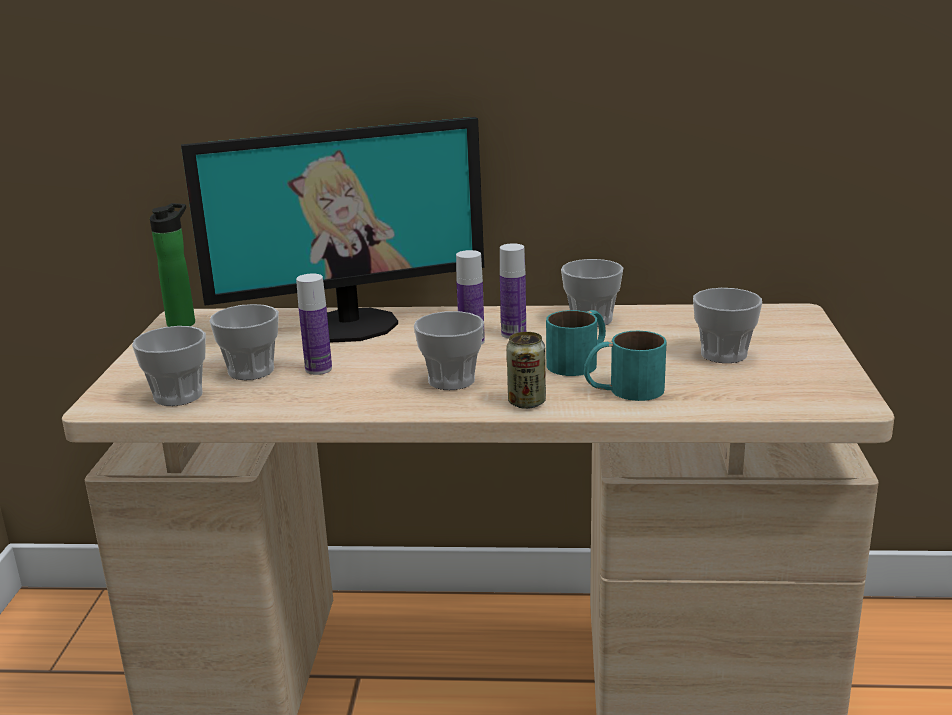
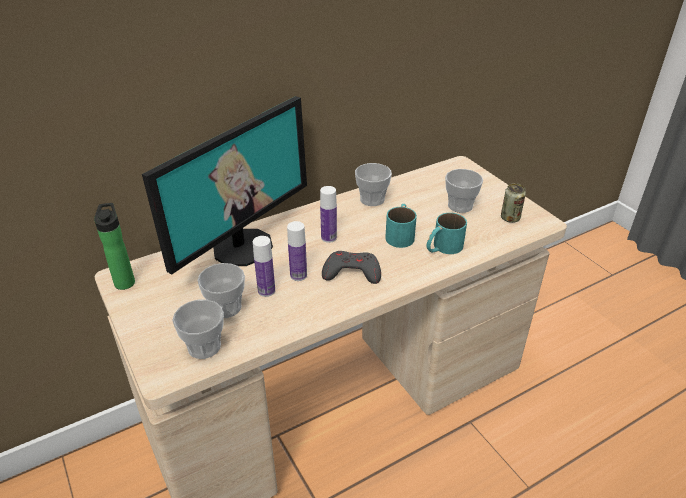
camera: 35 degrees left, 15 degrees up
(451, 380) = (352, 272): cup -> grey game controller
(513, 334) = (344, 224): bottle -> bottle (298, 275)
(526, 402) = (407, 274): can -> can (510, 218)

